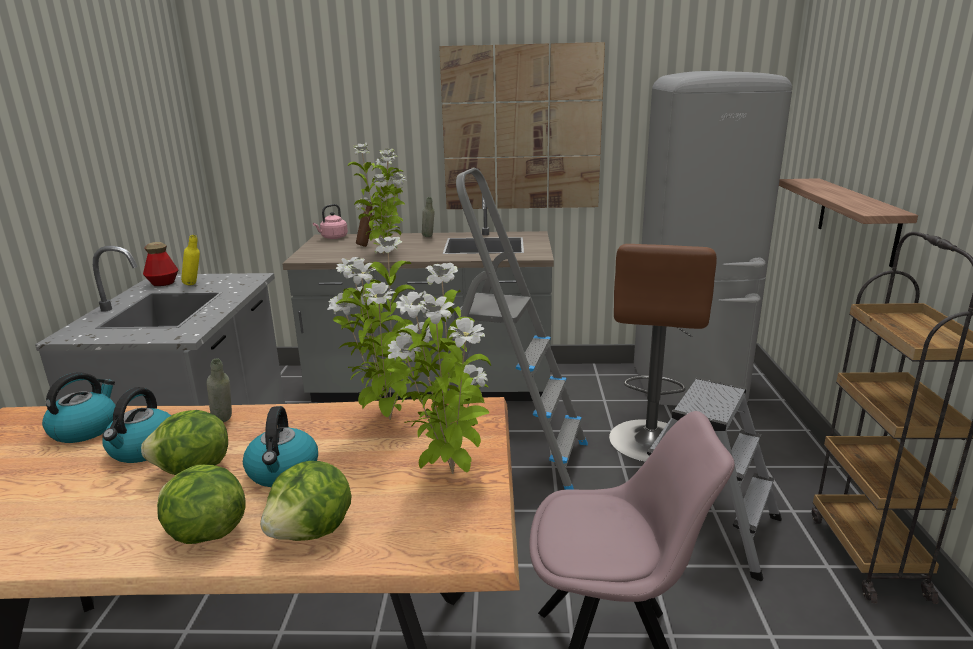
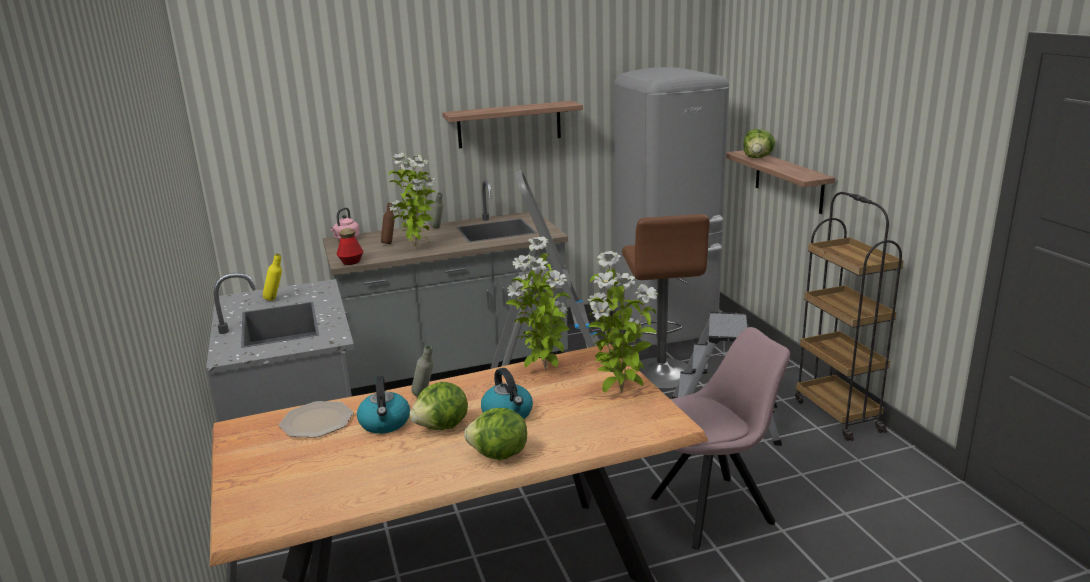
camera: 20 degrees left, 0 degrees up
(85, 429) = (316, 421): kettle -> plate
(163, 283) = (241, 302): bottle -> bottle (351, 262)
(313, 532) = (567, 439): lettuce -> lettuce (757, 158)
(521, 129) = (509, 124): picture -> shelf

